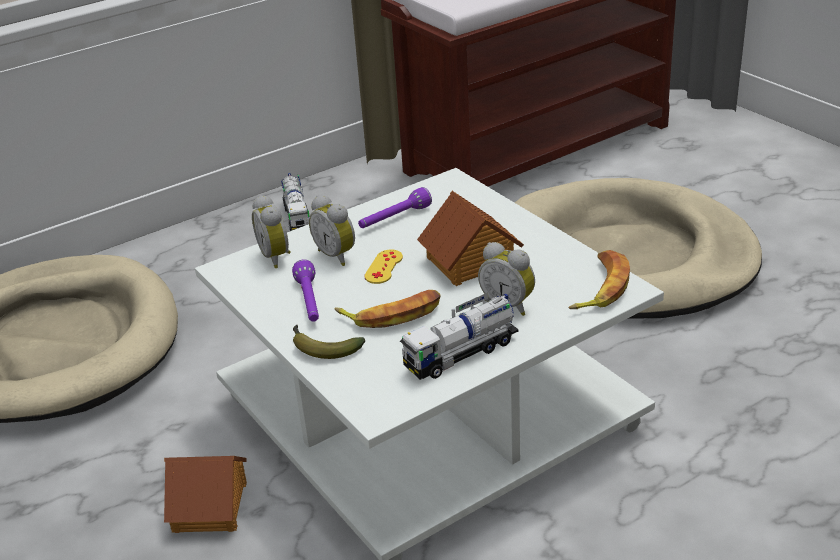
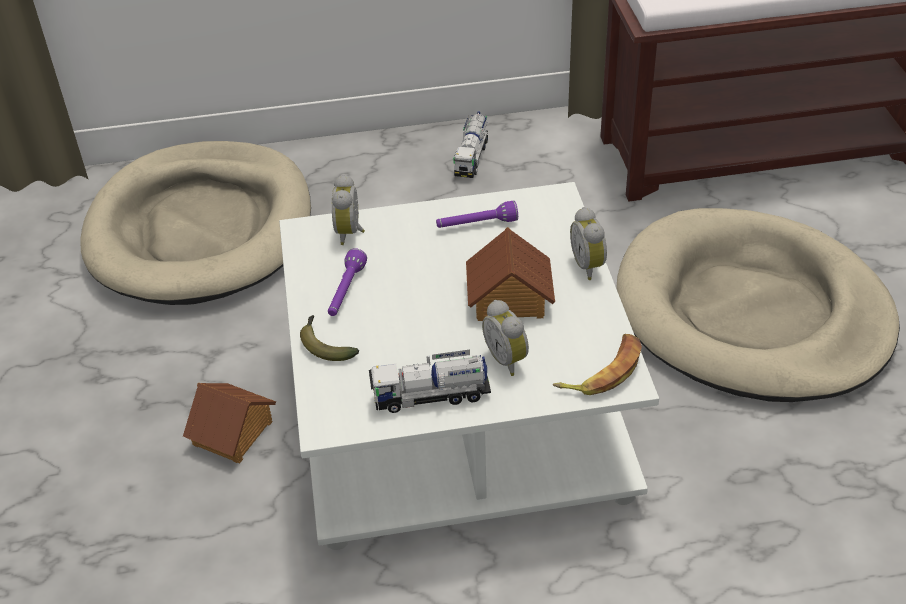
camera: 25 degrees right, 10 degrees up
(337, 255) = (401, 249): alarm clock -> alarm clock (589, 266)
(384, 267) = (431, 276): yellow game controller -> none
(392, 314) = (404, 331): banana -> none

